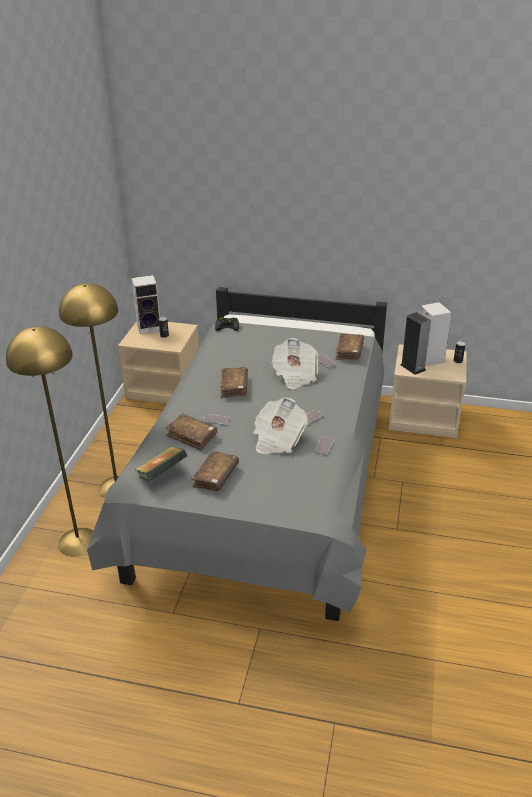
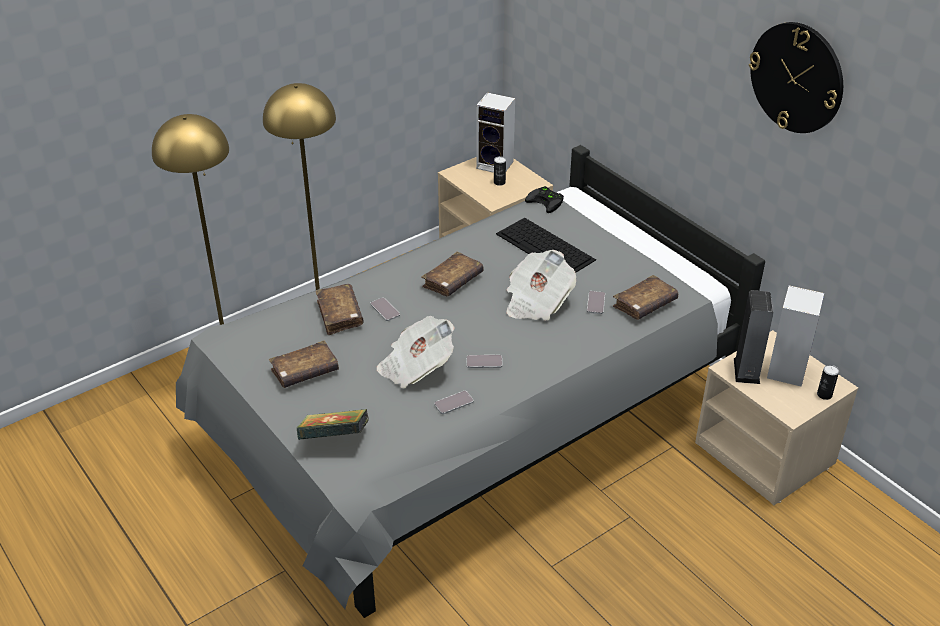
camera: 40 degrees right, 5 degrees up
(162, 475) = (262, 341): book -> book (334, 439)
(260, 347) = (546, 247): none -> keyboard
(390, 179) = (797, 77): none -> wall clock

